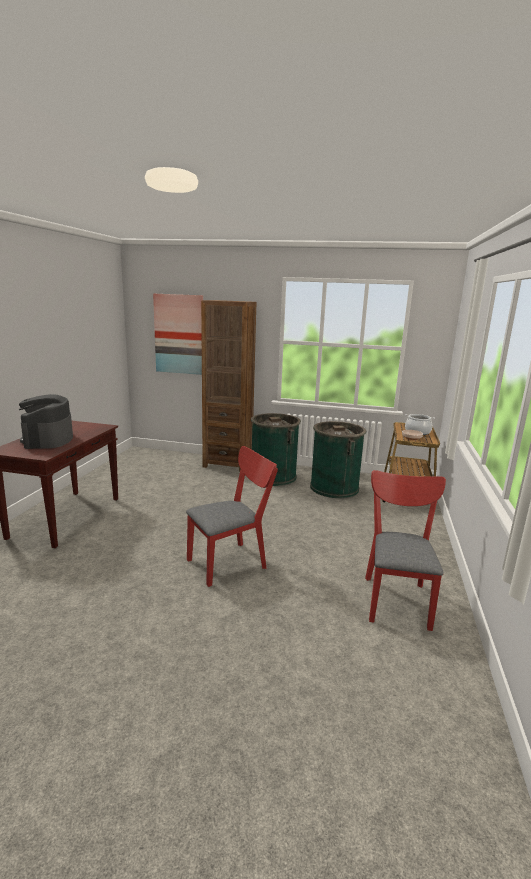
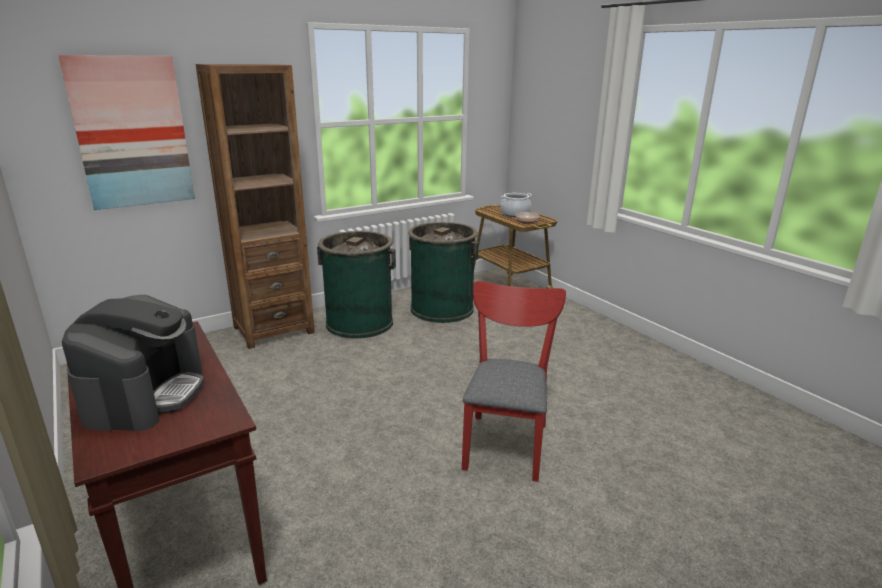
camera: 45 degrees left, 5 degrees up
(48, 440) = (146, 394): coffee machine -> coffee machine turned 120 degrees counterclockwise
(396, 597) = (665, 387): red chair -> none

